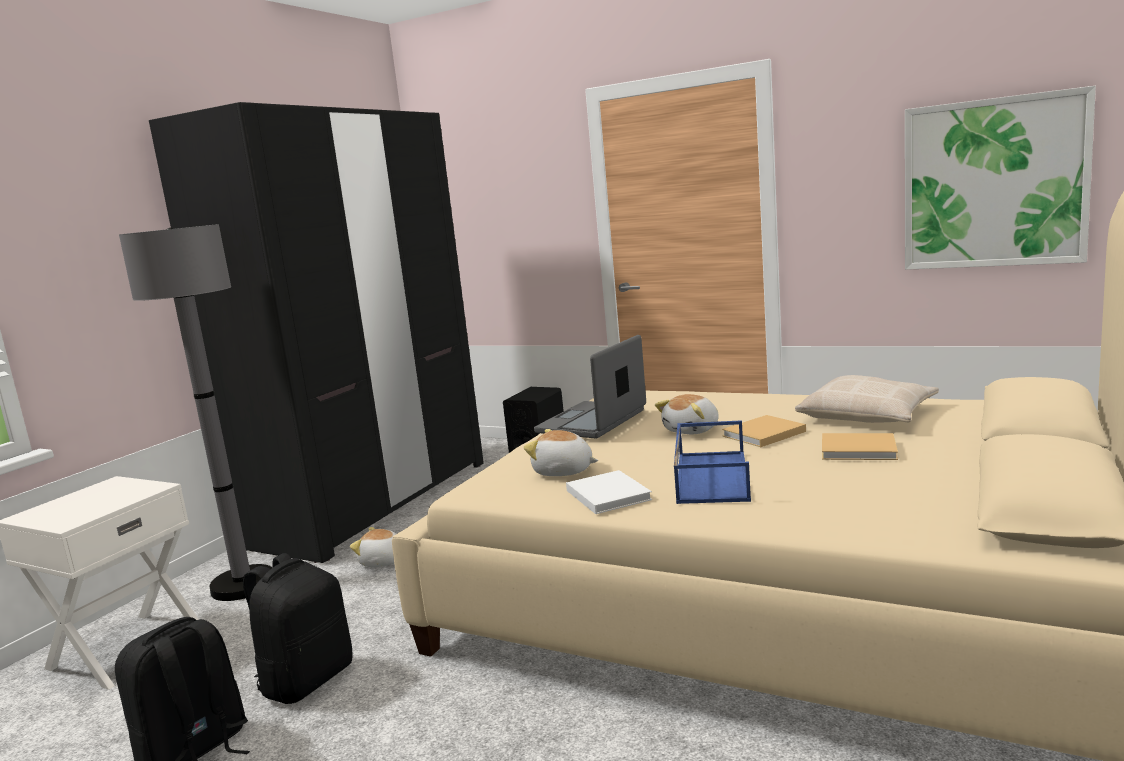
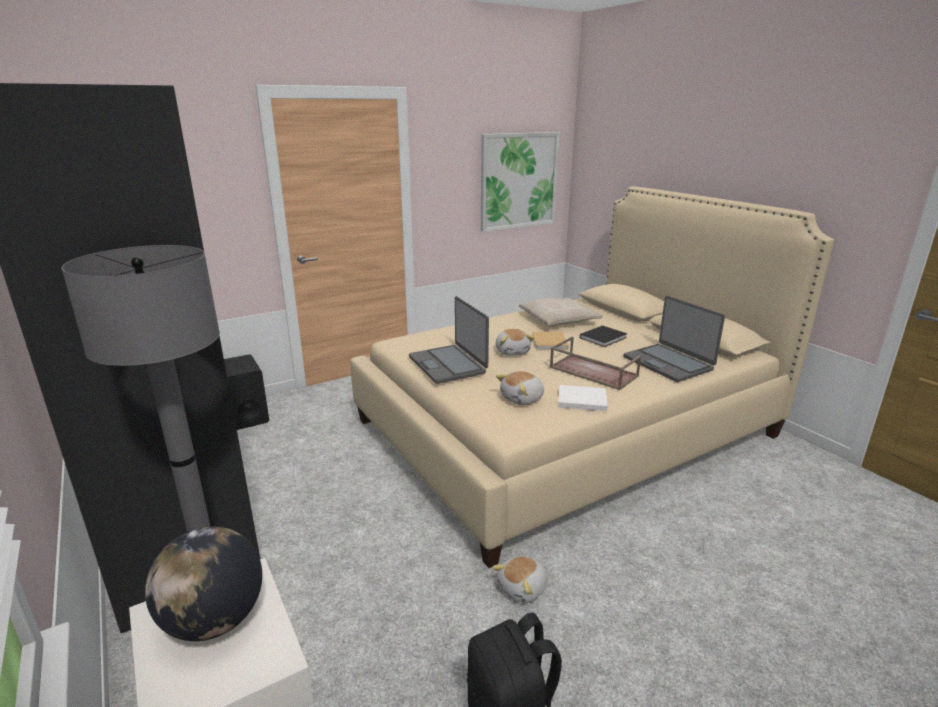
camera: 60 degrees left, 10 degrees up
(104, 497) = (214, 621): none -> globe
(307, 680) = (464, 636): black backpack -> none
(383, 562) = (315, 544): plush toy -> plush toy (523, 588)
(710, 476) = (592, 371): blue tray -> brown tray
(850, 506) = (668, 363): none -> laptop
(861, 450) = (604, 337): beige book -> black book

